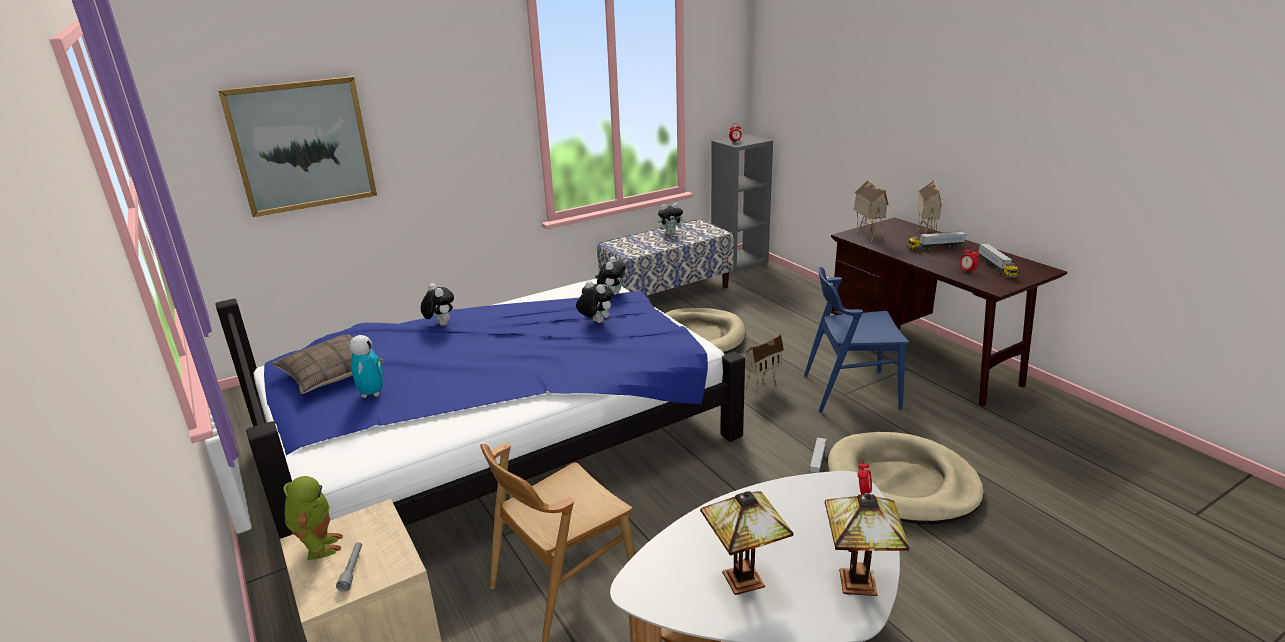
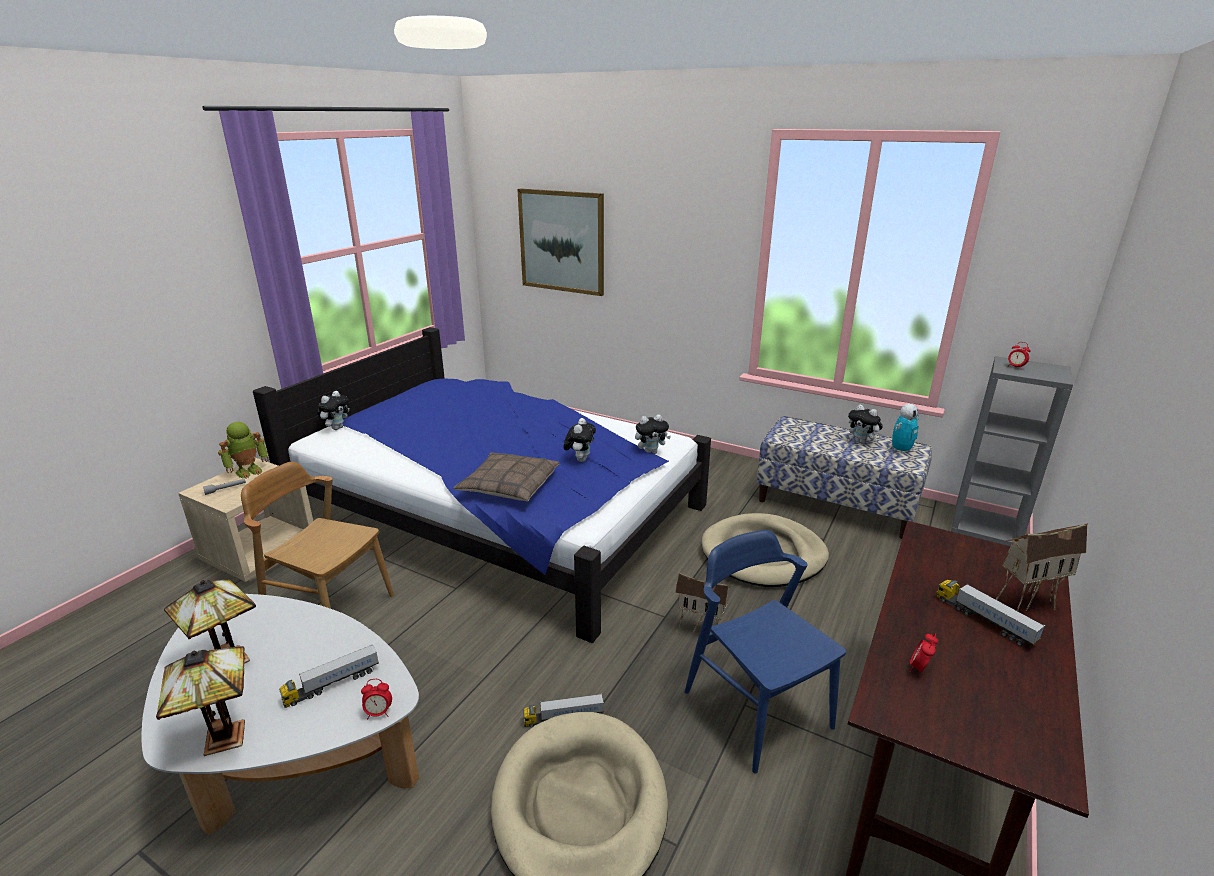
camera: 60 degrees right, 0 degrees up
(330, 373) = (429, 398): pillow -> pillow (508, 486)
(371, 393) = (407, 418): toy robot -> toy robot (901, 450)
(440, 324) = (525, 405): plush toy -> plush toy (337, 428)
(867, 235) = (944, 549): toy house -> none
(996, 268) = (977, 703): toy truck -> toy truck (332, 684)

